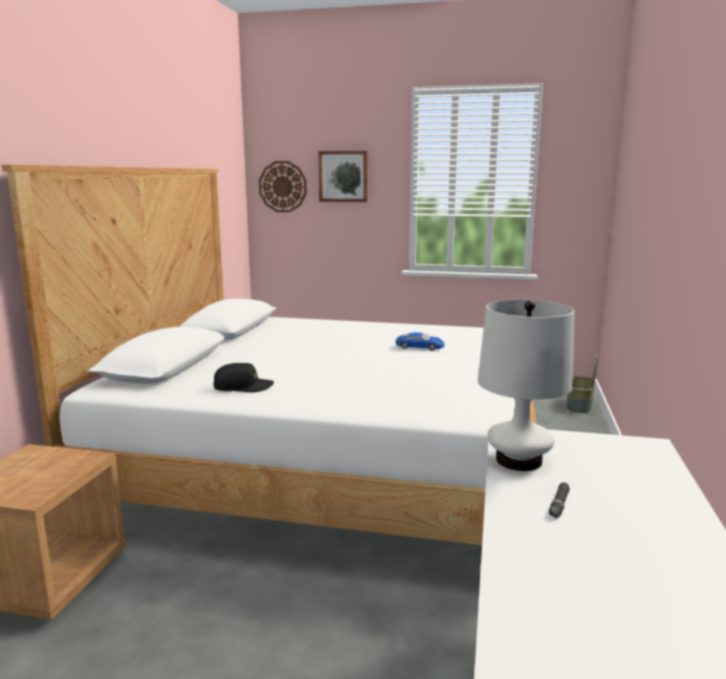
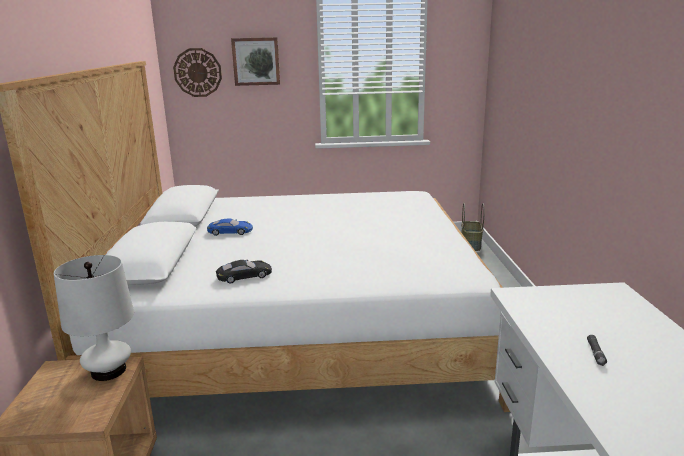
camera: 15 degrees left, 5 degrees up
(243, 387) = (244, 276): black cap -> black toy car
(419, 347) = (367, 216): blue toy car -> blue toy car (230, 232)
(518, 460) = (538, 318): white table lamp -> white table lamp (108, 371)

